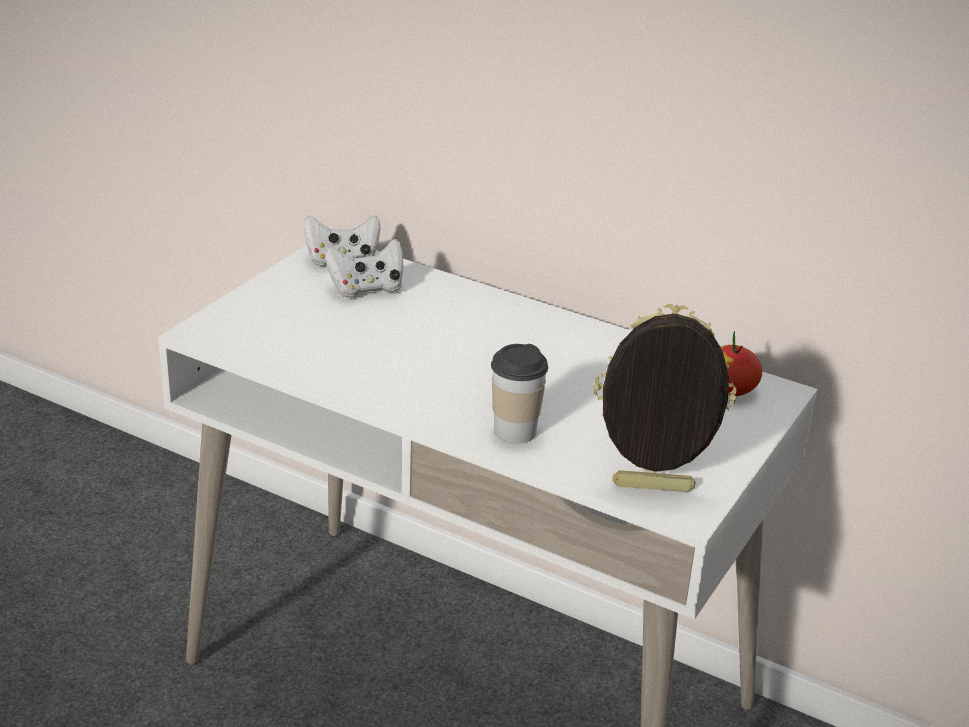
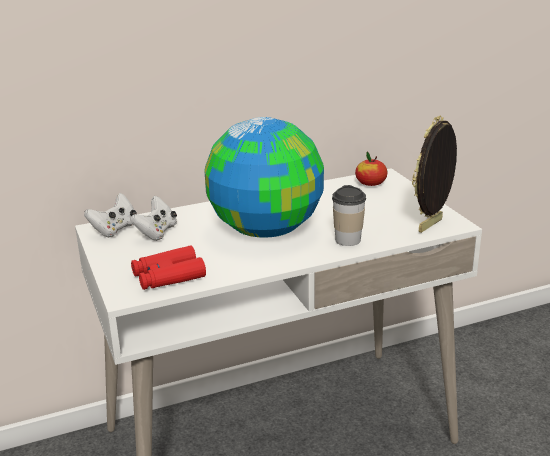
camera: 50 degrees left, 5 degrees down
(270, 340) = (168, 276): none -> red binoculars
(467, 359) = (266, 229): none -> globe

